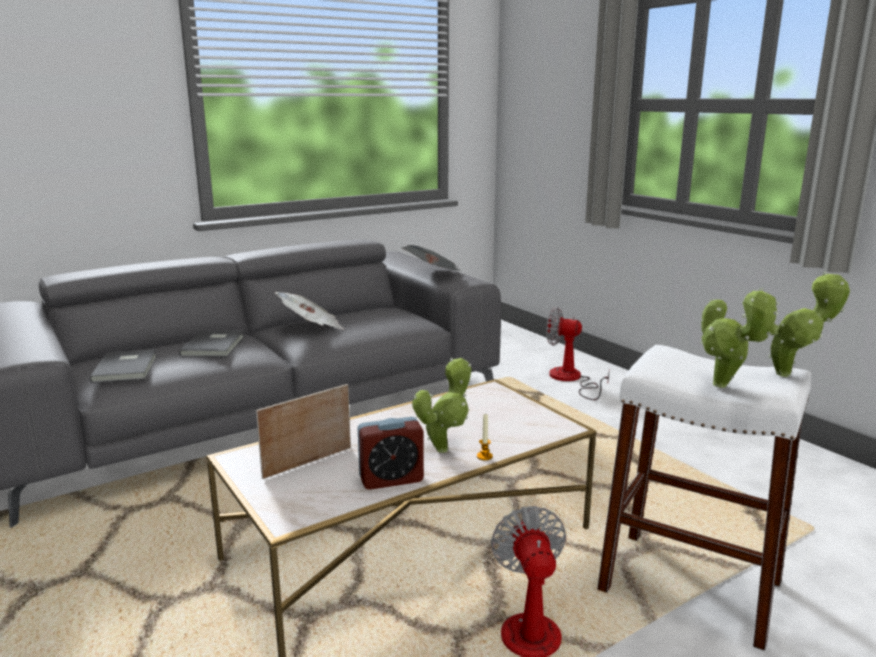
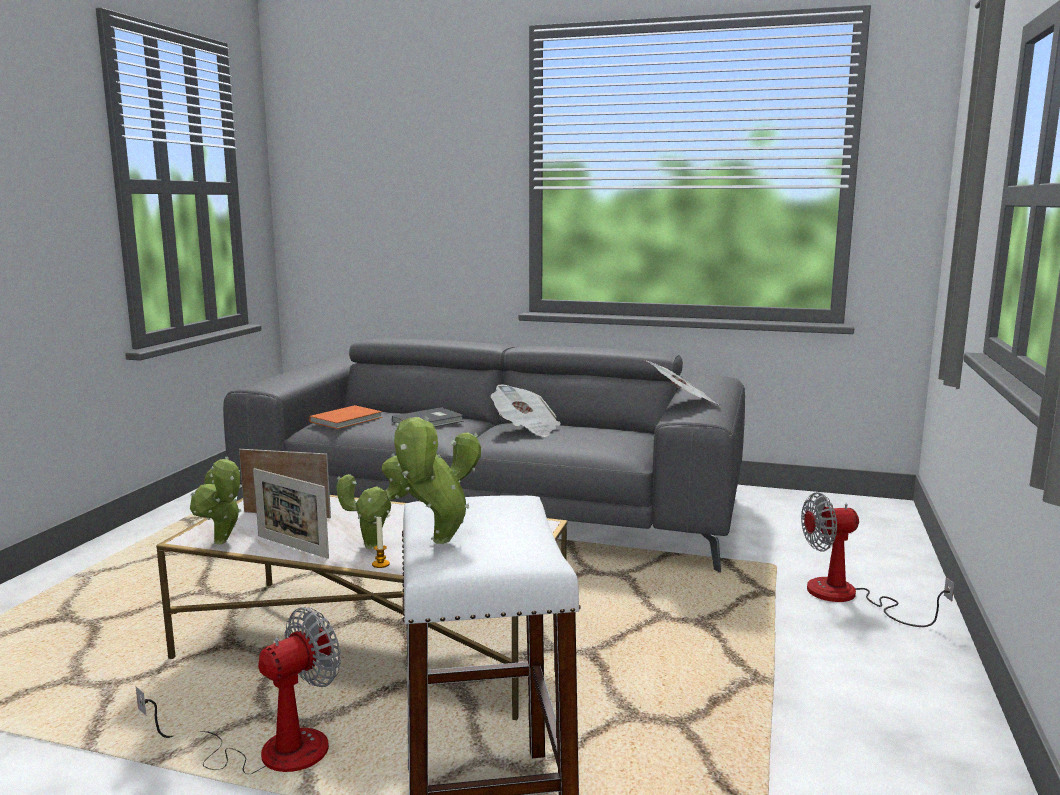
camera: 50 degrees right, 5 degrees down
(127, 368) = (348, 419): grey book -> orange book
(391, 479) = (292, 547): alarm clock -> picture frame
(570, 379) = (848, 597): fan -> fan turned 75 degrees counterclockwise
(788, 374) = (518, 559): potted plant -> potted plant (222, 543)

